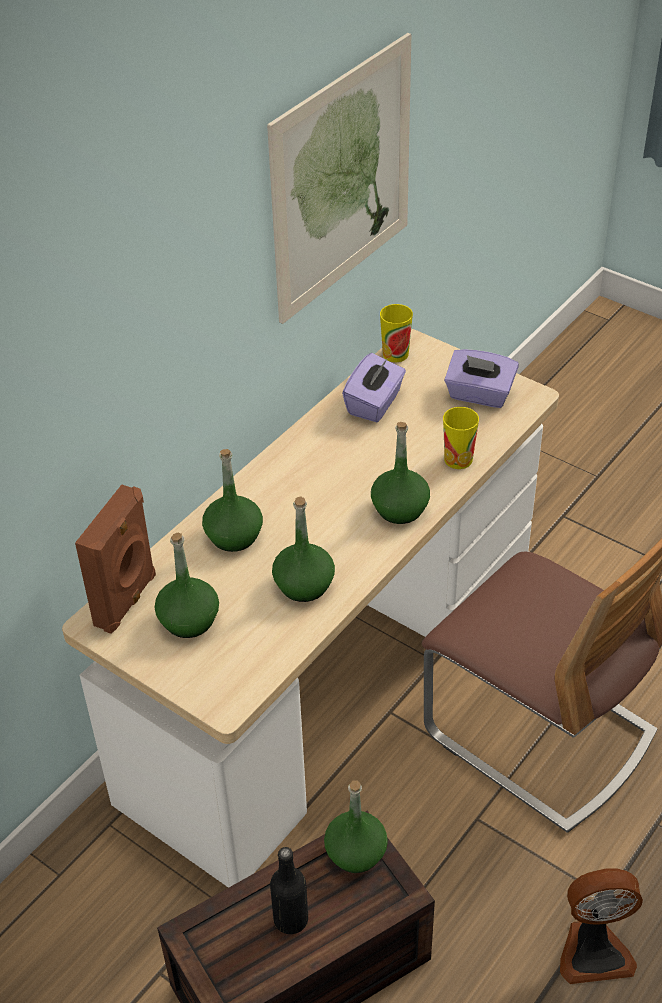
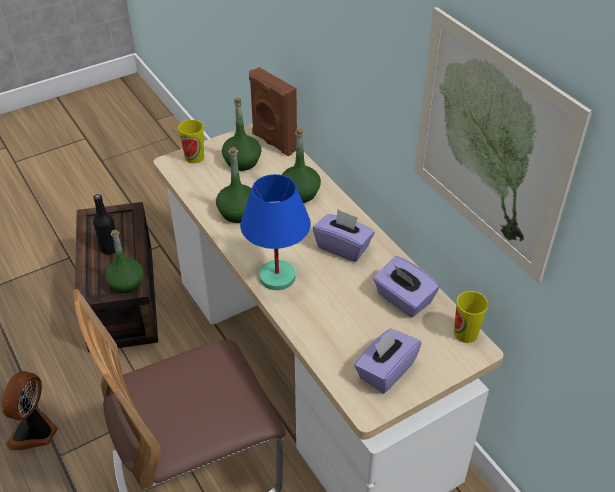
camera: 110 degrees right, 0 degrees up
(317, 469) = (343, 247): none -> purple tissue box
(399, 508) = (278, 277): green bottle -> blue table lamp
(458, 459) = (312, 327): cup -> cup (194, 157)

